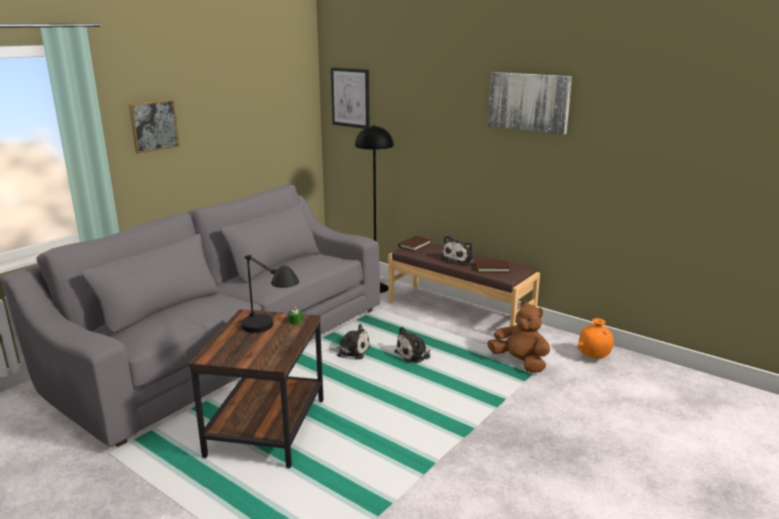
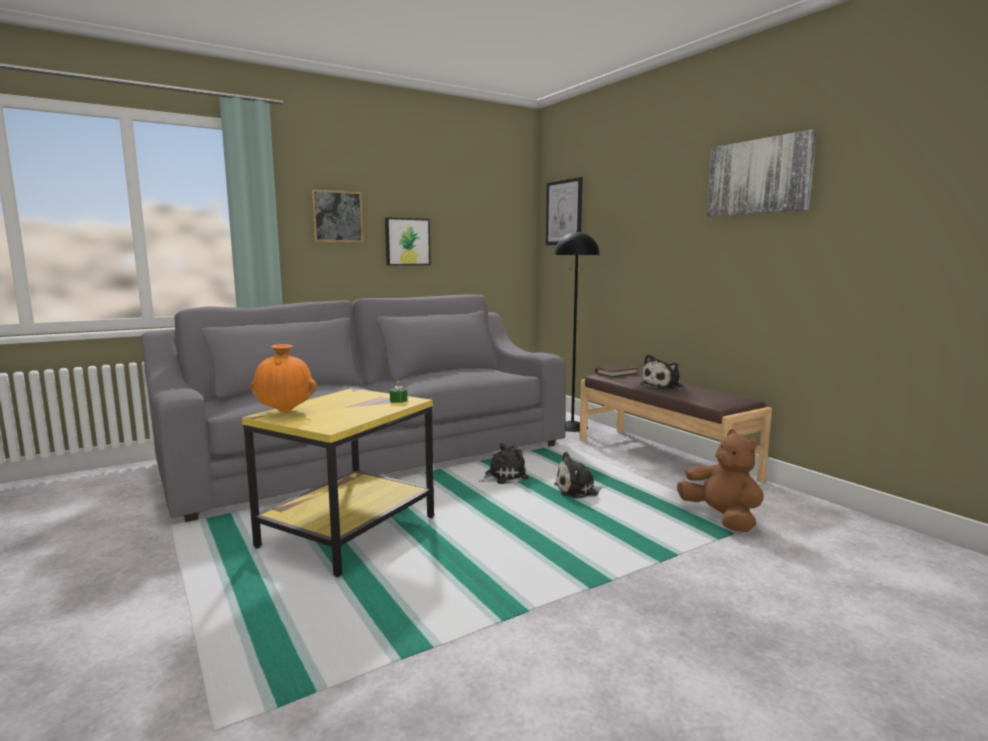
camera: 20 degrees right, 10 degrees down
(216, 138) = (407, 242): none -> picture
(268, 428) = (349, 533): brown side table -> yellow side table
(270, 336) = (355, 408): black table lamp -> none
(351, 351) = (503, 477): plush toy -> plush toy turned 60 degrees counterclockwise
(492, 268) = (702, 396): brown book -> none
(594, 357) = (844, 529): orange vase -> orange vase (285, 412)

